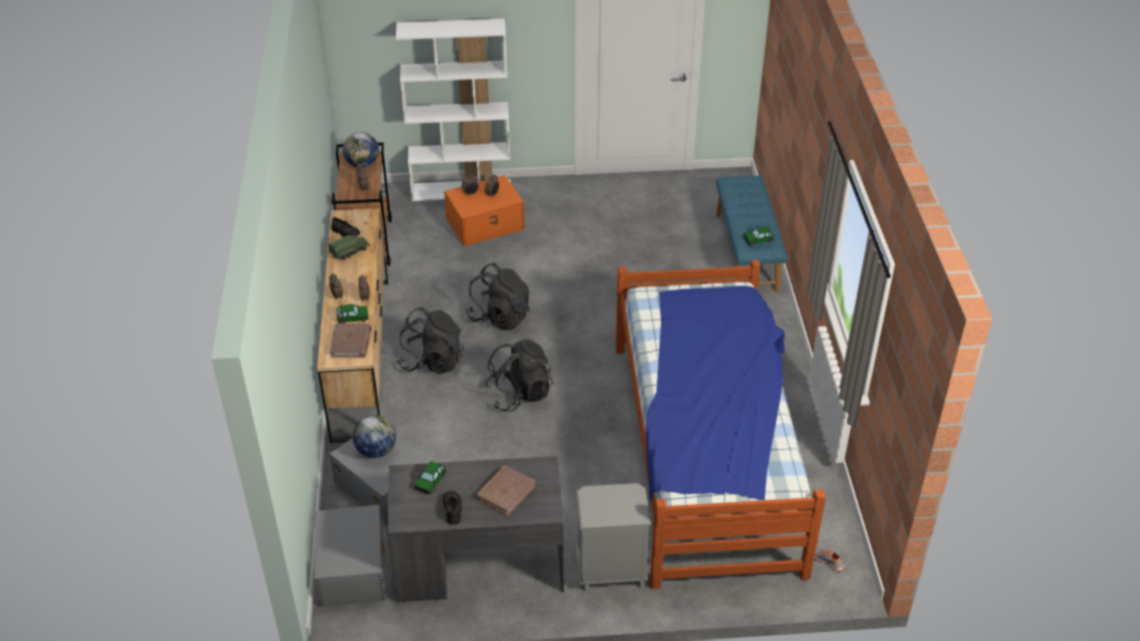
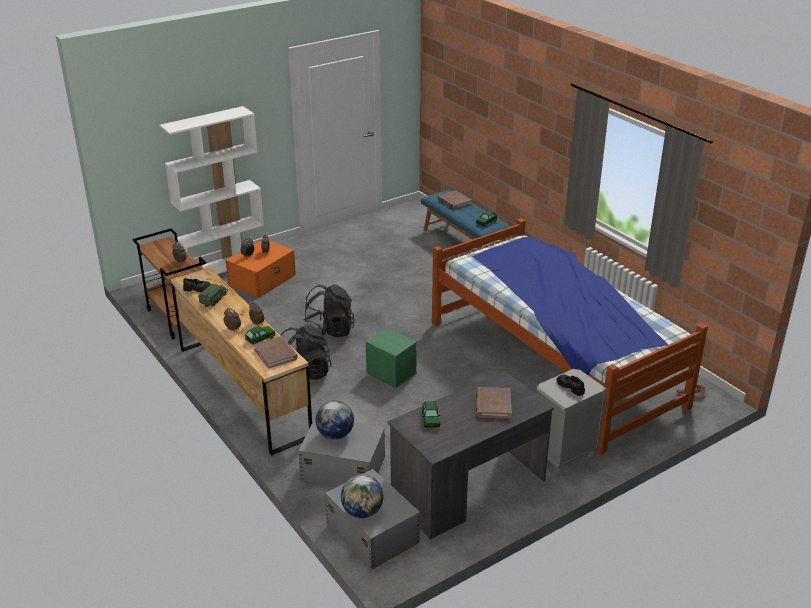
camera: 30 degrees left, 10 degrees down
(362, 165) = (164, 248): globe -> globe (362, 512)
(453, 509) = (466, 429): black shoe -> black shoe (570, 387)
(519, 394) = (390, 373): black backpack -> green storage box
(747, 197) = (454, 202): none -> brown book

